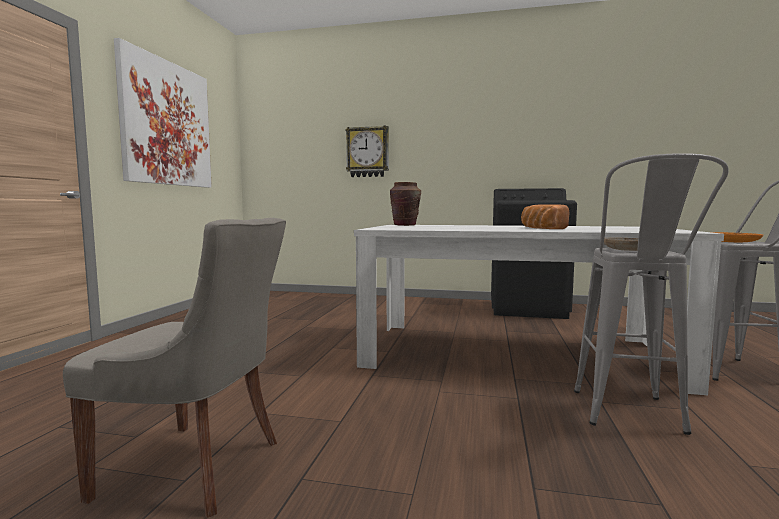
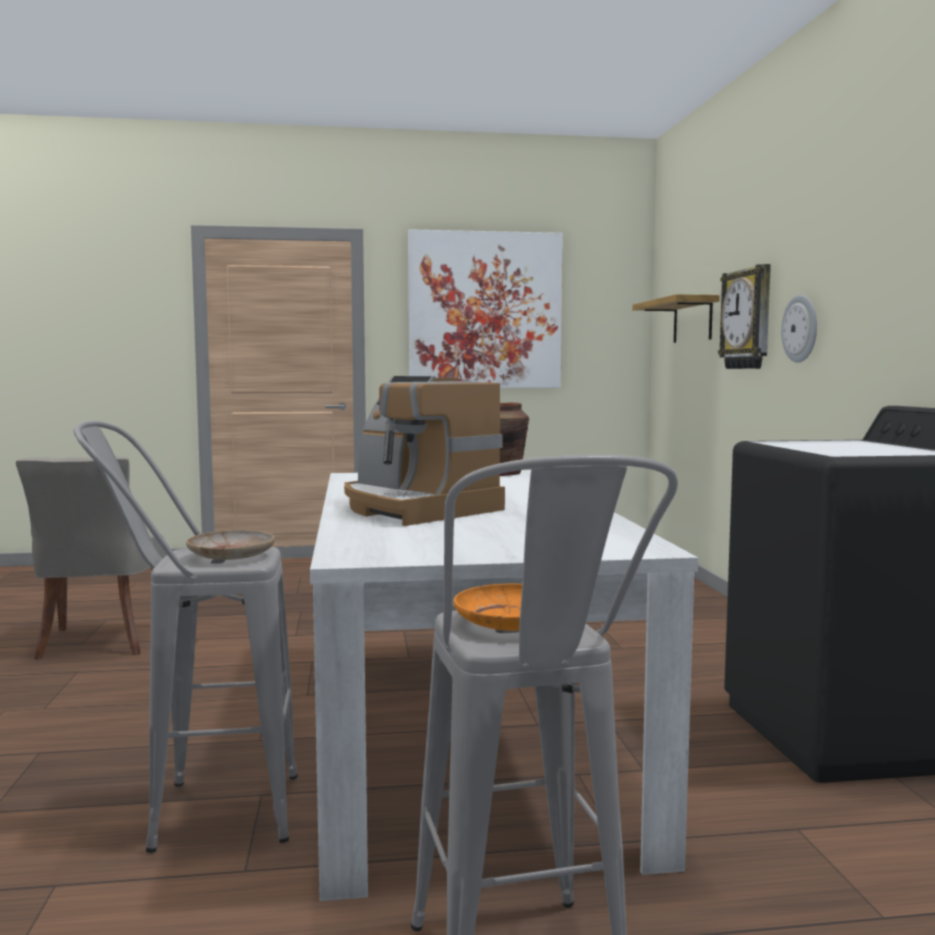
camera: 70 degrees right, 0 degrees up
(302, 150) = (692, 320): none -> shelf
(418, 158) = (801, 328): none -> wall clock
(541, 229) = (415, 509): bread -> coffee machine

